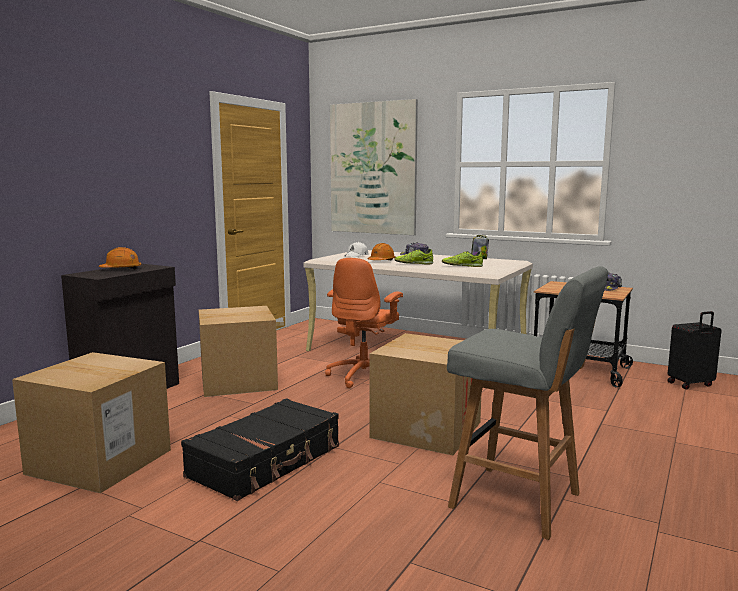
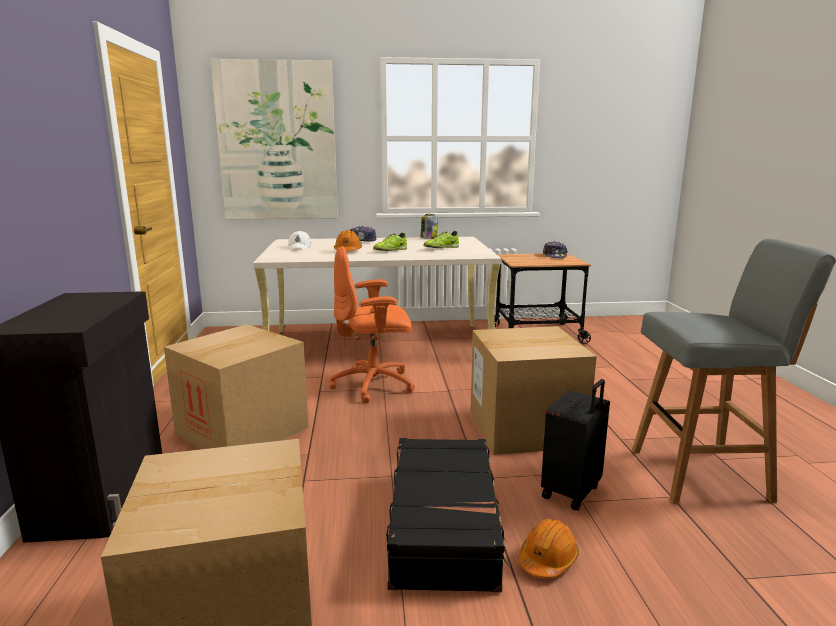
camera: 35 degrees left, 5 degrees up
(121, 269) = (69, 308): orange hard hat -> orange hard hat (547, 559)
(364, 376) = (374, 385): orange office chair -> orange office chair turned 90 degrees clockwise
(691, 384) = (622, 329): black suitcase -> black suitcase (572, 492)

